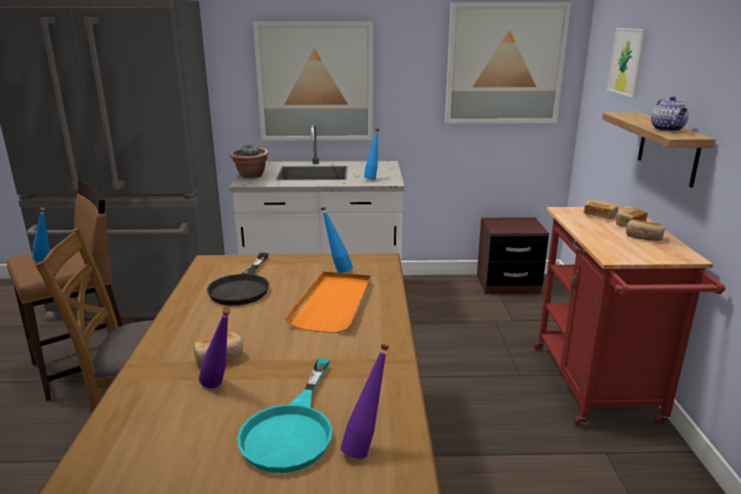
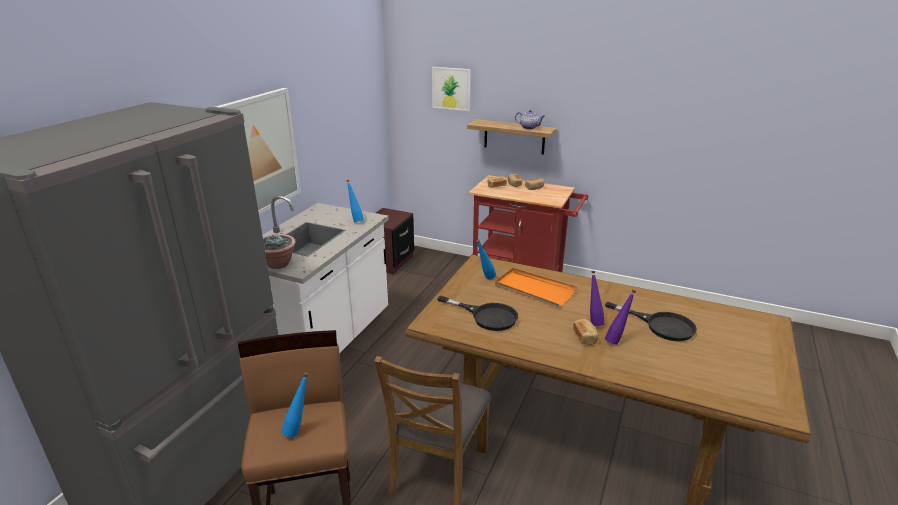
camera: 65 degrees left, 5 degrees up
(292, 429) = (661, 325): turquoise frying pan -> black frying pan
(366, 447) = (678, 310): purple bottle -> purple bottle (593, 322)
(504, 64) = (354, 101): picture -> none

